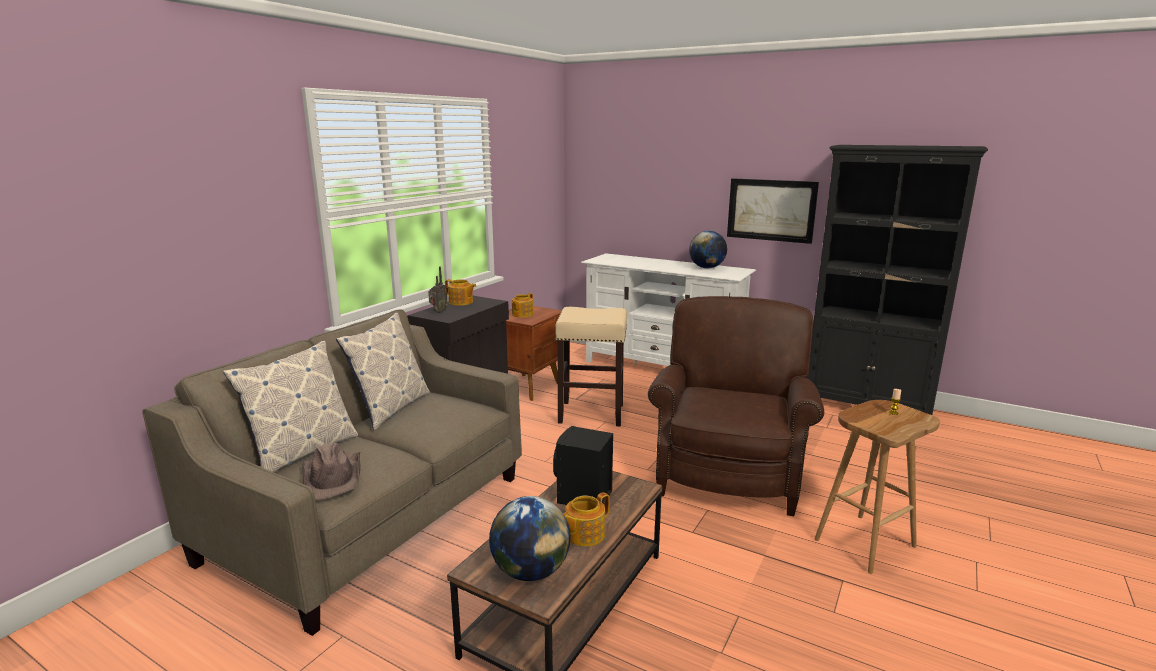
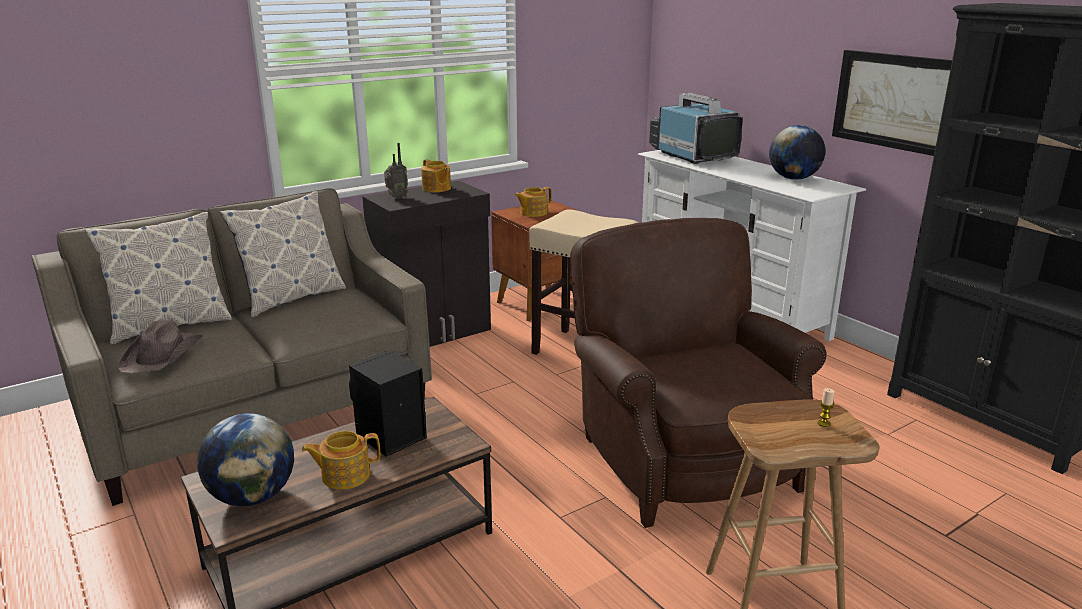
camera: 25 degrees right, 5 degrees up
(621, 260) = (692, 156): none -> television
(728, 470) = (682, 457): brown armchair -> brown armchair turned 60 degrees counterclockwise

